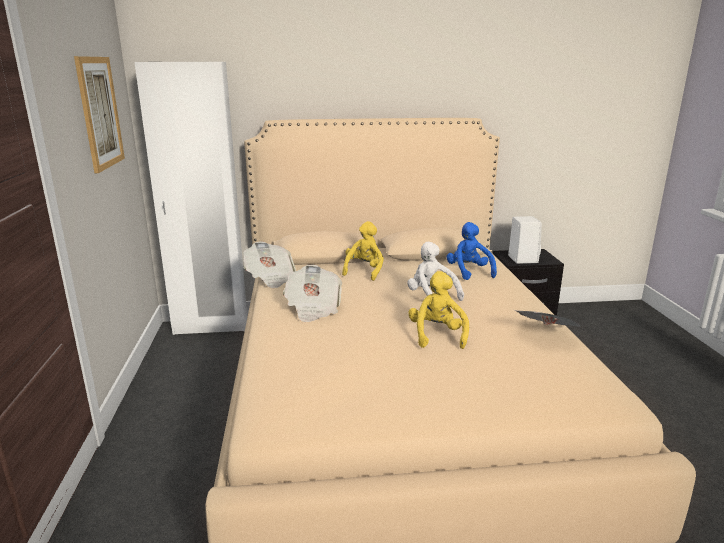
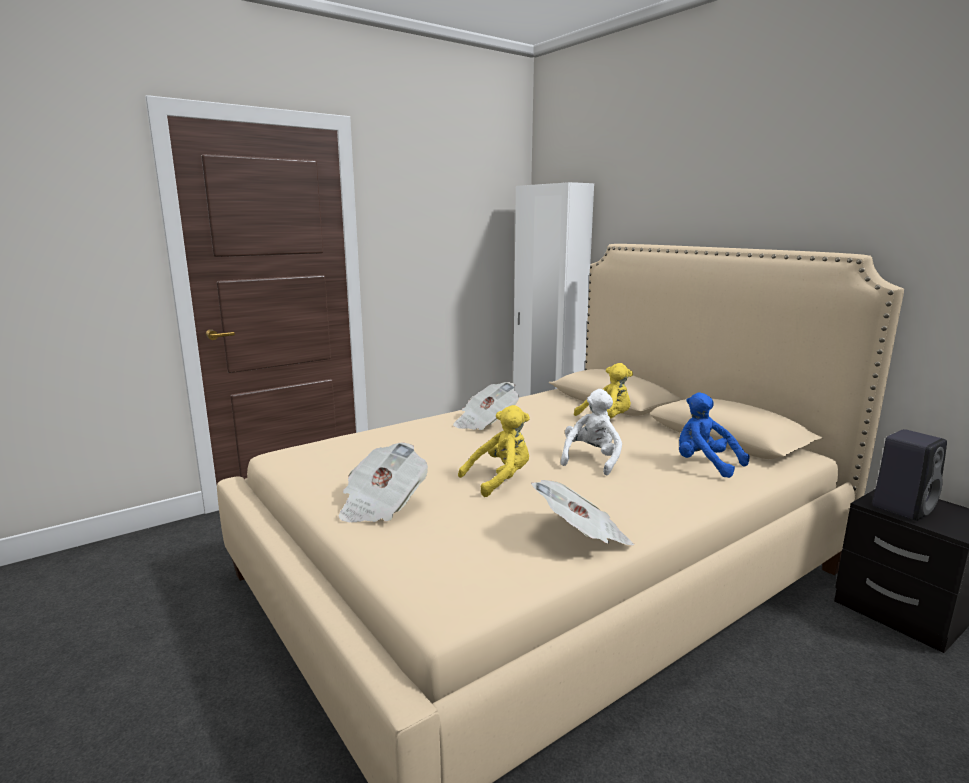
camera: 60 degrees right, 5 degrees down
(100, 112) = (460, 225): picture -> none
(270, 278) = (525, 397): newspaper -> newspaper (381, 505)
(469, 272) = (704, 464): blue plush toy -> blue plush toy turned 90 degrees counterclockwise
(522, 259) = (903, 507): white speaker -> black speaker

